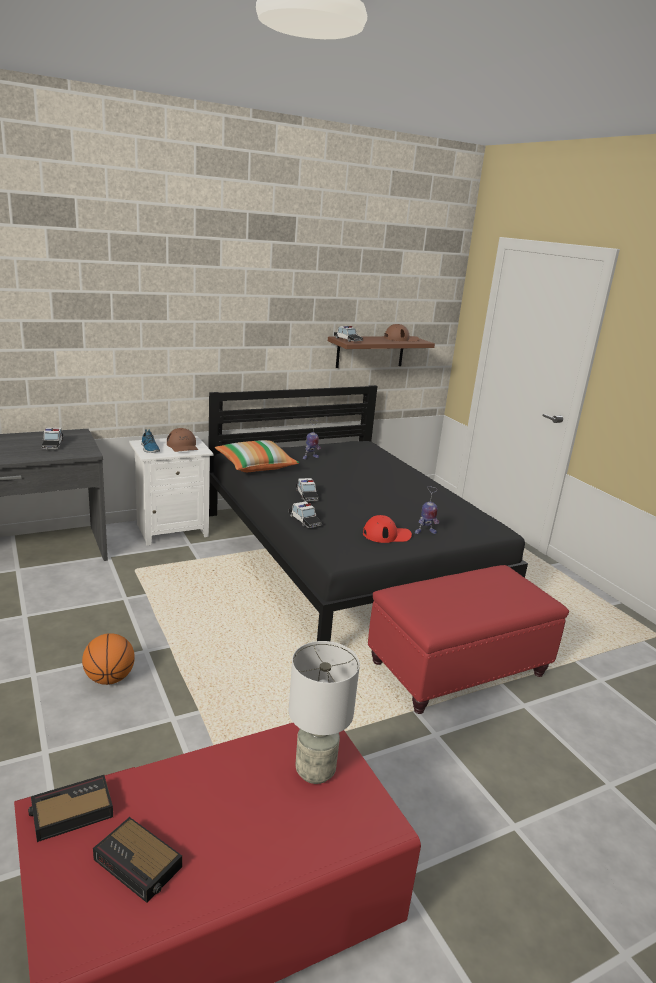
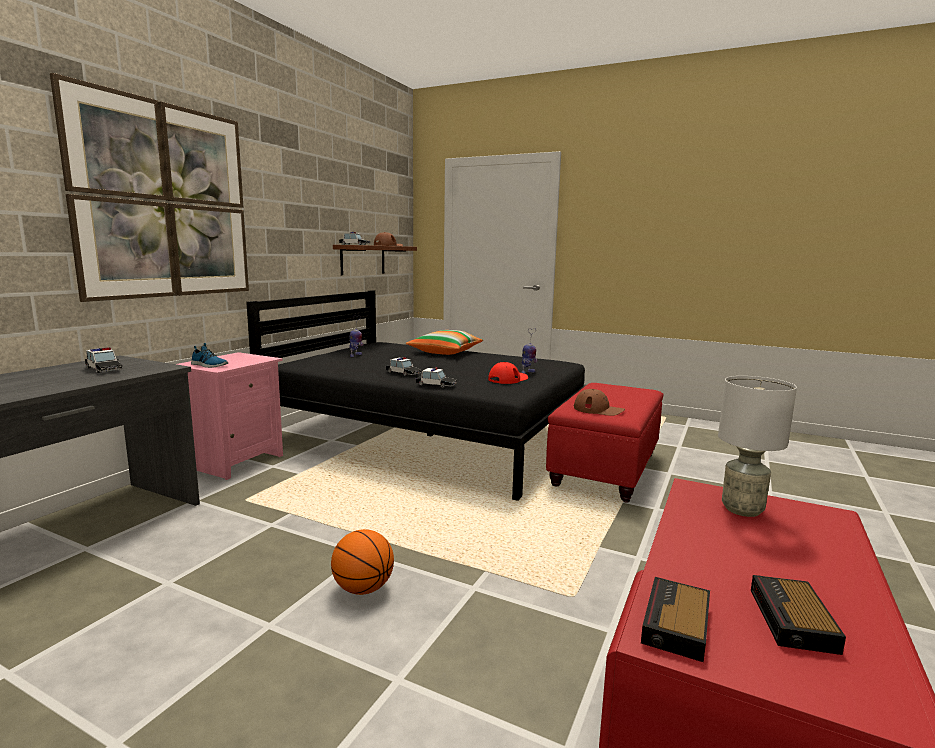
camera: 35 degrees left, 10 degrees down
(138, 305) = (165, 202): none -> picture
(139, 864) = (793, 621): alarm clock -> alarm clock turned 105 degrees clockwise
(171, 530) = (235, 461): white nightstand -> pink nightstand
(183, 446) = (240, 359): brown cap -> brown cap (598, 410)
(256, 466) = (321, 367): pillow -> pillow (445, 352)

